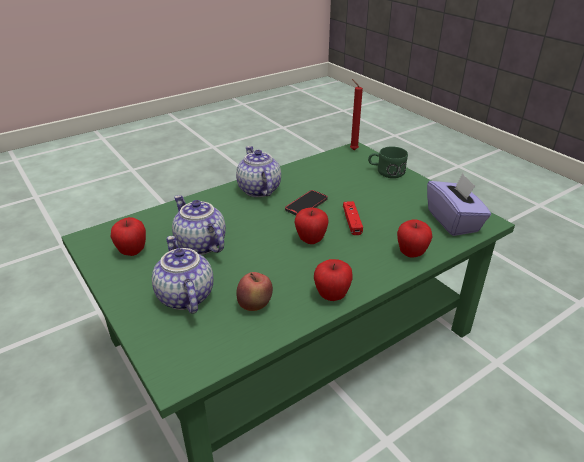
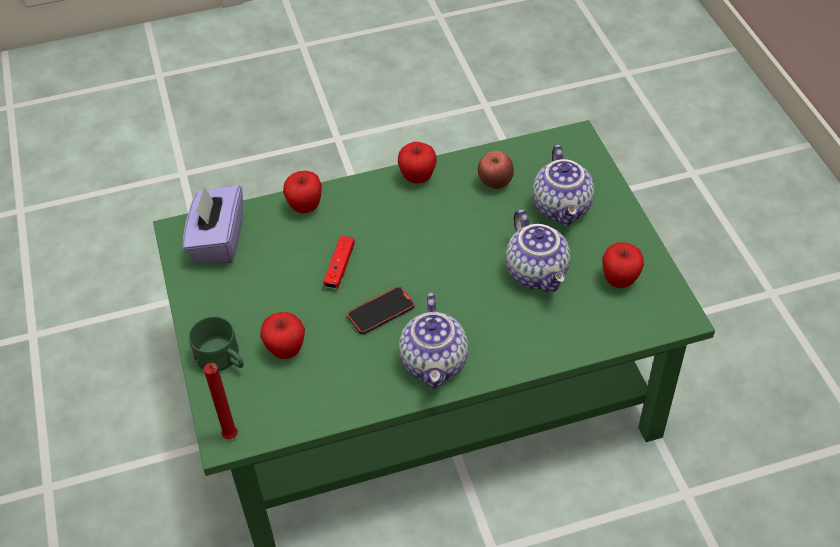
camera: 160 degrees left, 15 degrees up
(311, 240) = (404, 250): apple -> apple (286, 350)

